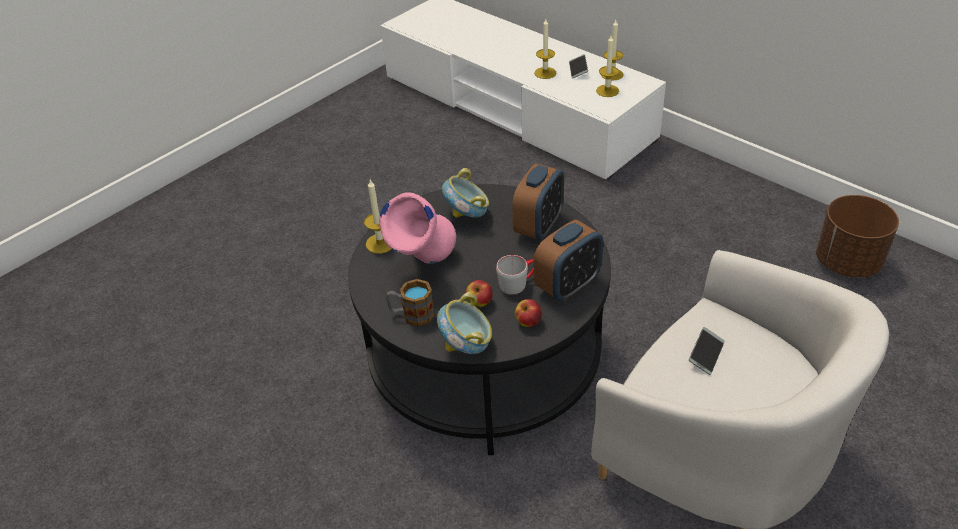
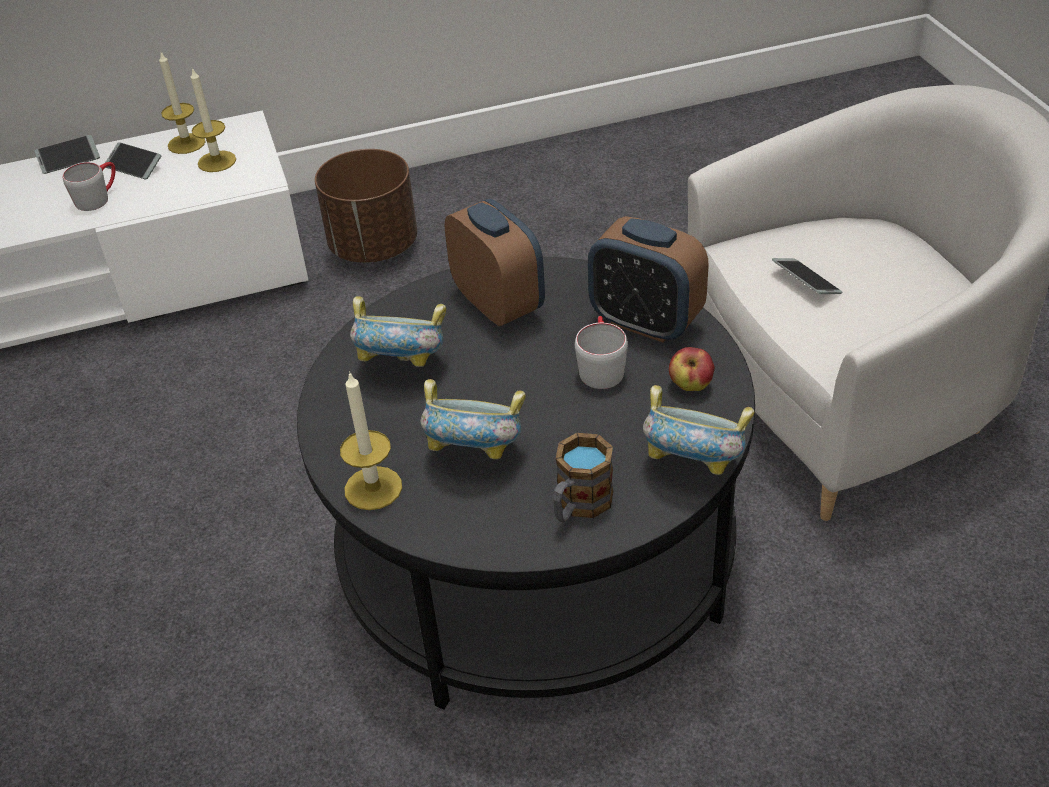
camera: 60 degrees left, 0 degrees up
(423, 266) = (476, 454): pink vase -> bowl
(479, 302) = (611, 420): apple -> none
(545, 73) = (98, 197): candle -> grey mug
(564, 50) = (69, 160): none -> phone
(568, 285) = (646, 322): alarm clock -> alarm clock turned 135 degrees clockwise
(846, 262) = (639, 170): brown planter -> brown planter (373, 247)

